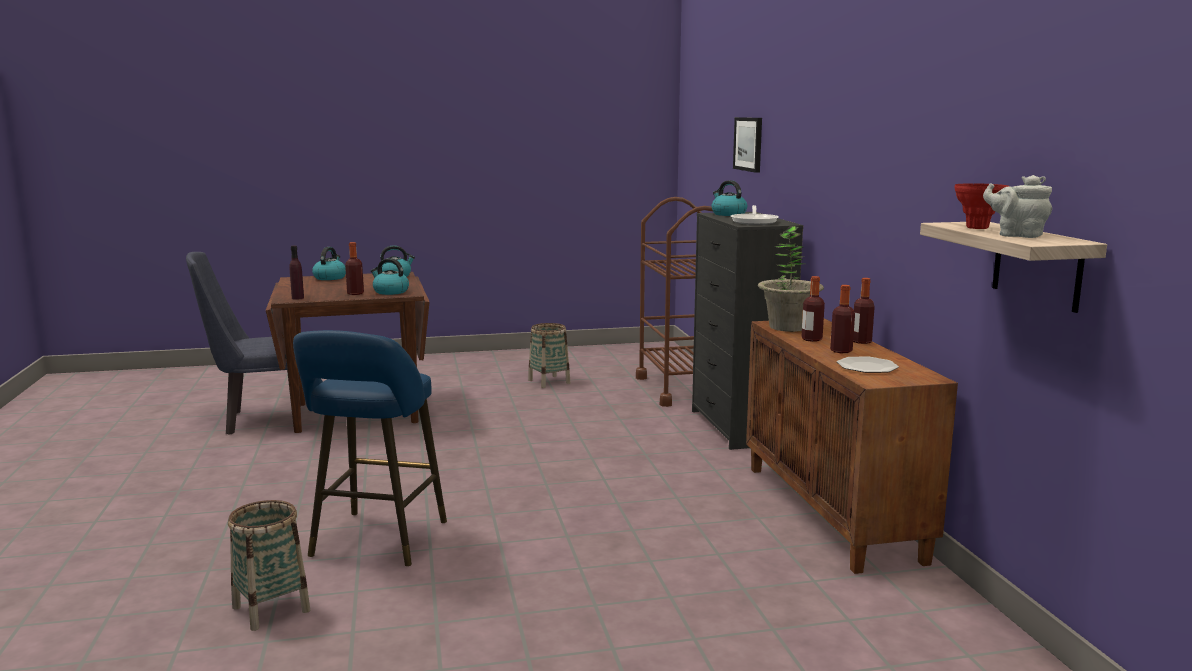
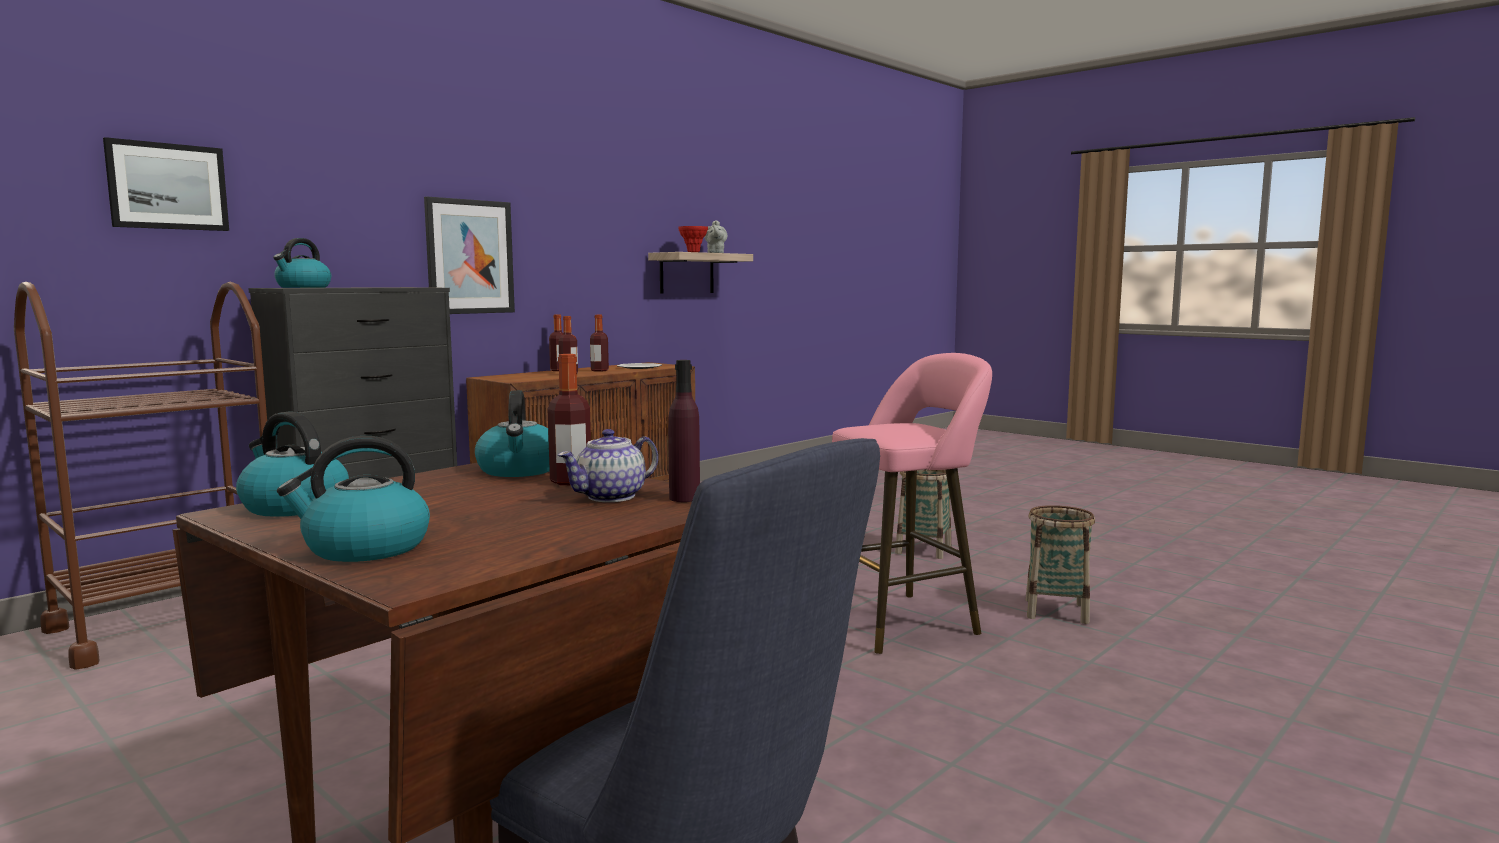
camera: 125 degrees left, 5 degrees down
(322, 294) = (611, 497): none -> teapot
(376, 542) = (903, 620): blue stool -> pink stool
(549, 381) = (116, 736): basket -> basket (923, 550)
(754, 221) = (391, 287): frying pan -> none
(788, 327) = (526, 378): potted plant -> none
(842, 203) = (469, 257): none -> picture

